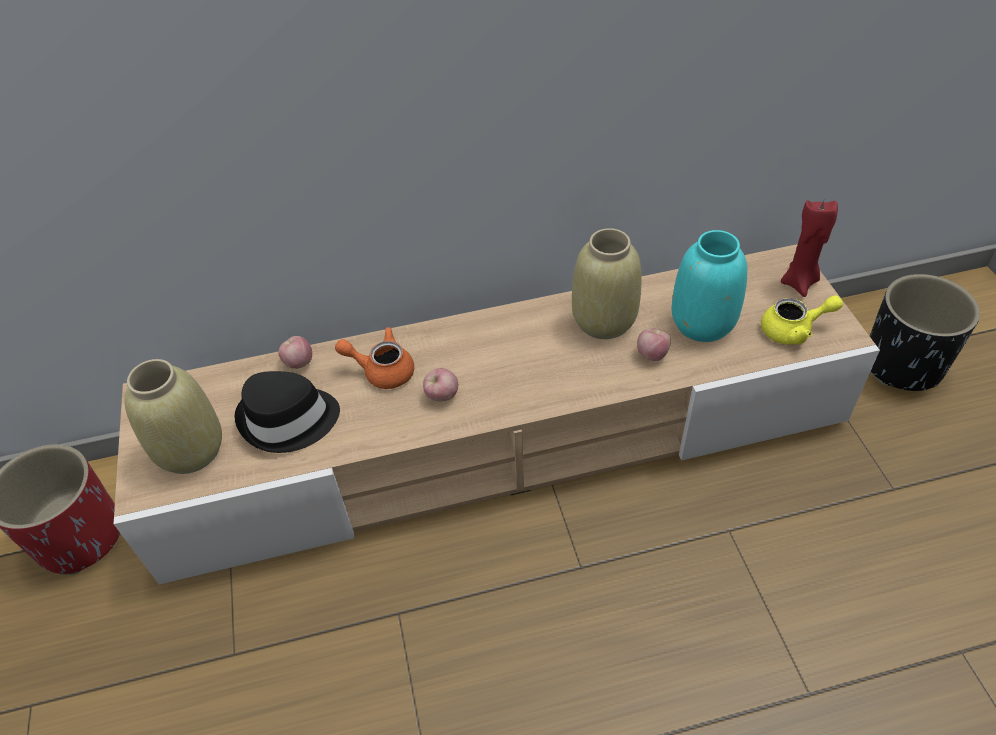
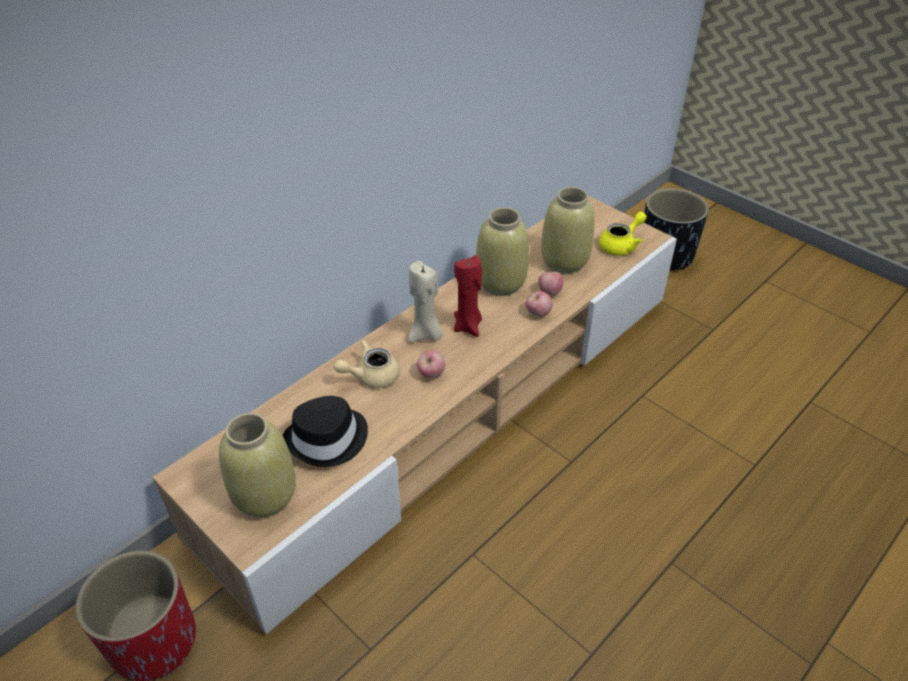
camera: 35 degrees left, 5 degrees down
(298, 362) = (298, 398): apple -> apple (538, 313)
(382, 370) = (371, 376): orange teapot -> beige teapot
(473, 348) = (426, 334): none -> beige candle
(703, 323) = (565, 261): turquoise vase -> beige vase
(799, 282) = (602, 216): red candle -> red candle (468, 326)

